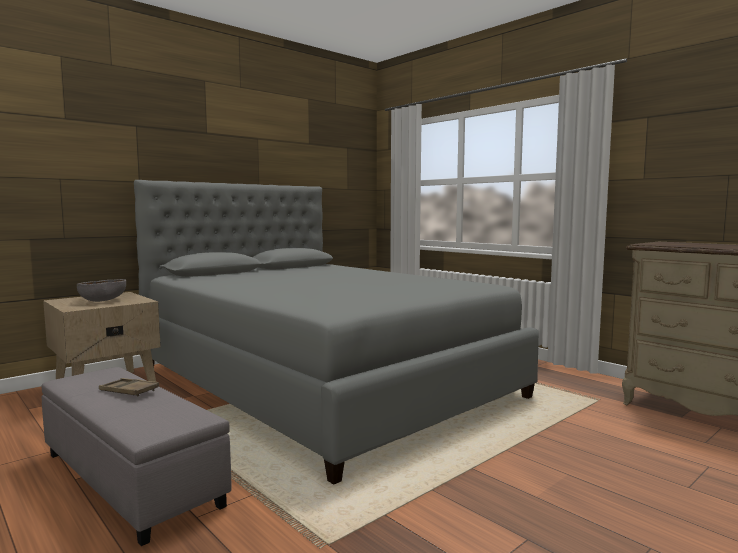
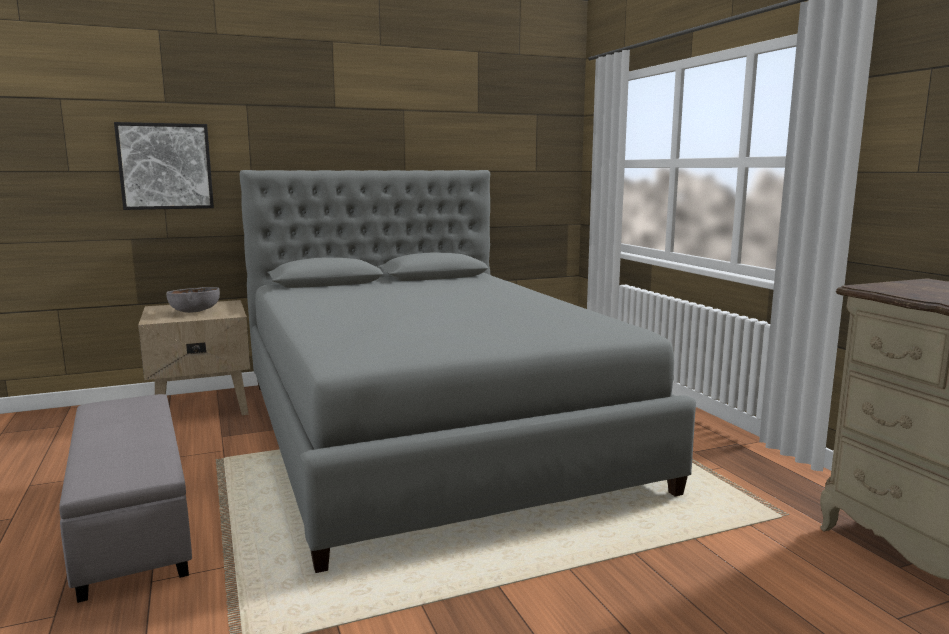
camera: 20 degrees right, 5 degrees up
(65, 174) = (165, 166): none -> picture
(129, 391) = (133, 428): brown tray -> none

